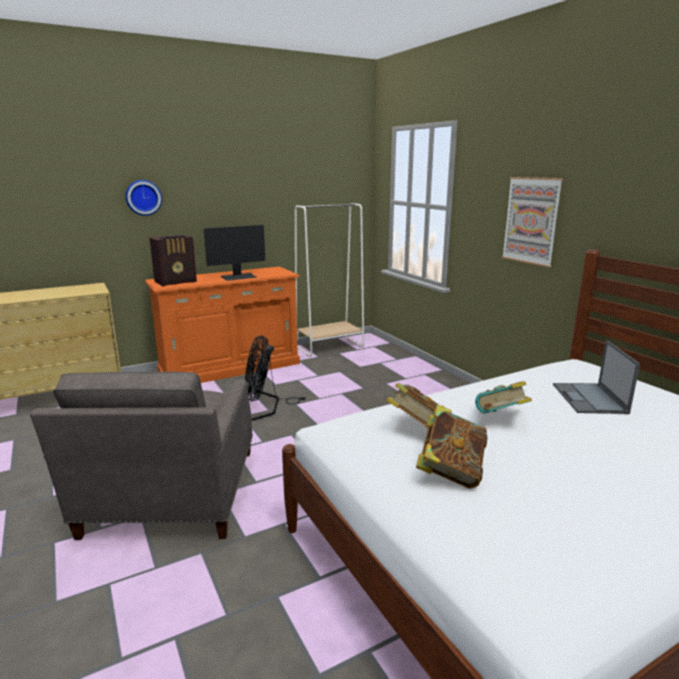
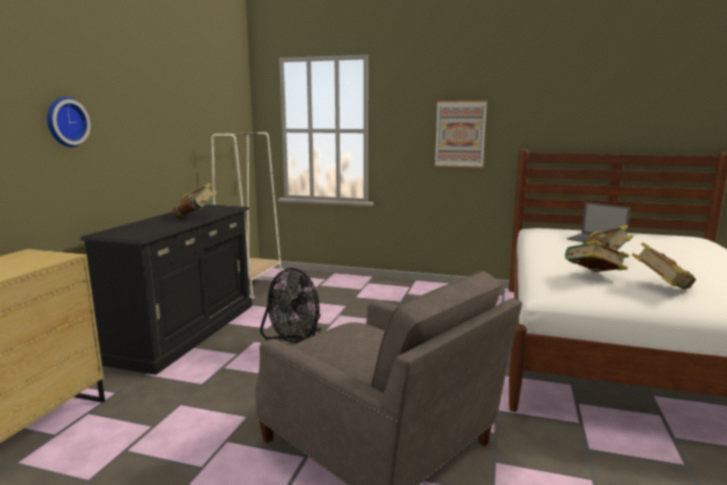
camera: 45 degrees left, 5 degrees down
(176, 282) = (139, 231): radio -> none
(230, 367) = (186, 331): orange cabinet -> black cabinet
(239, 277) = (195, 216): monitor -> book

